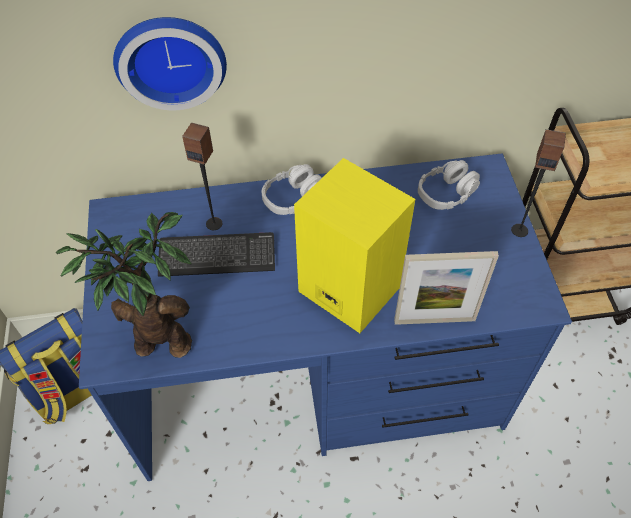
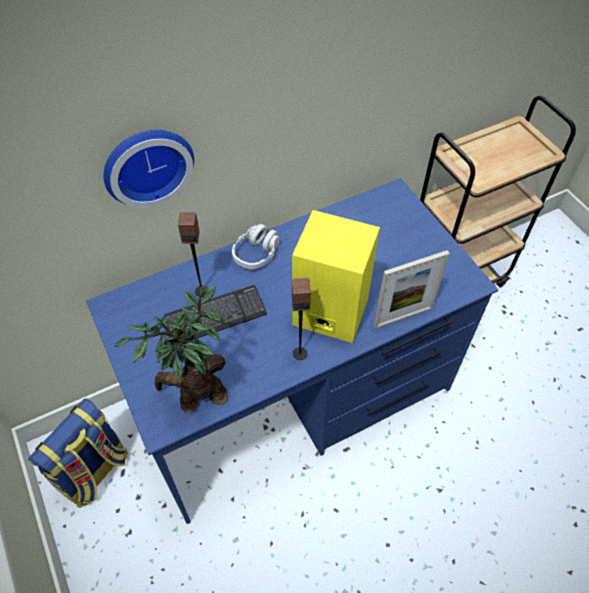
camera: 20 degrees left, 0 degrees up
(446, 193) = (372, 218): grey headphones -> none
(519, 230) = (436, 232): speaker -> speaker (300, 353)

